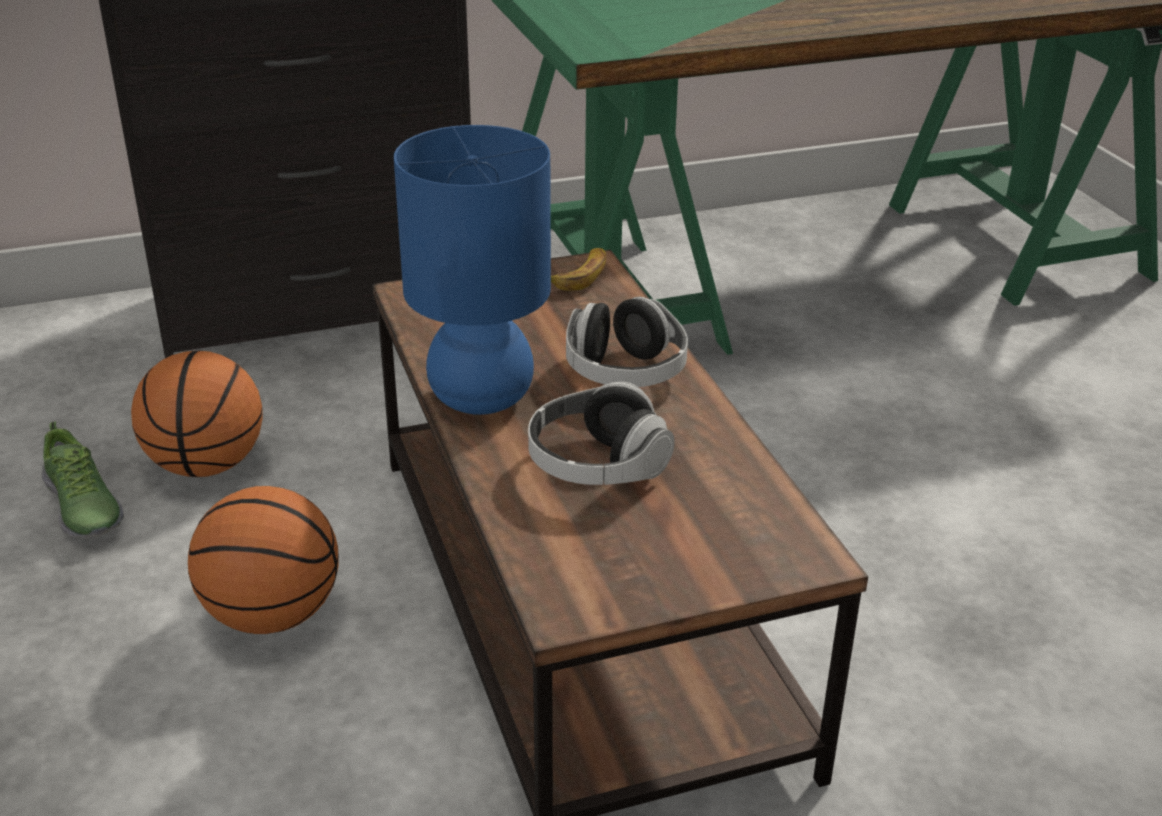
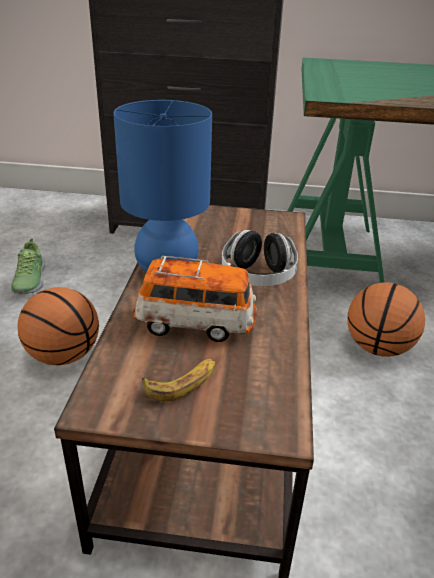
camera: 25 degrees right, 0 degrees up
(207, 465) = (92, 277): basketball -> basketball (378, 348)
(581, 275) = (277, 221): banana -> banana (182, 383)
(597, 465) = (196, 323): headphones -> toy car

